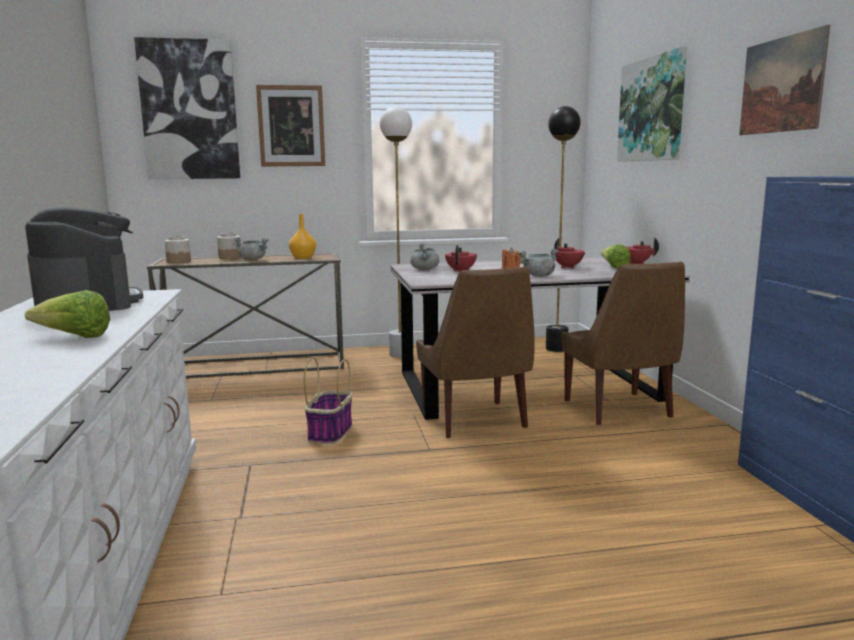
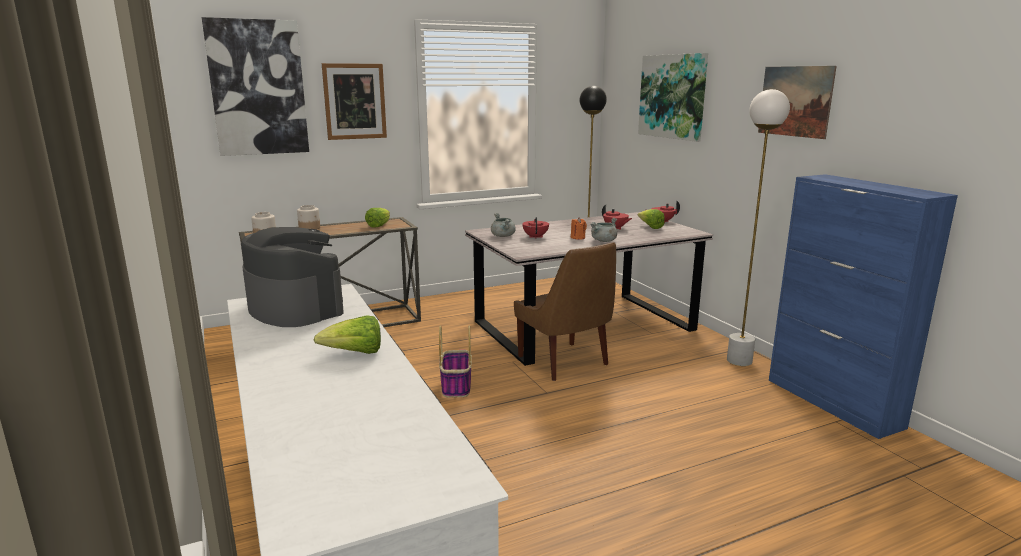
camera: 15 degrees left, 5 degrees up
(253, 259) = (336, 230): grey cooking pot -> none
(302, 258) = (379, 225): orange vase -> lettuce
(400, 354) = (460, 302): white floor lamp -> white floor lamp (739, 361)
(619, 410) = (665, 342): brown chair -> none

